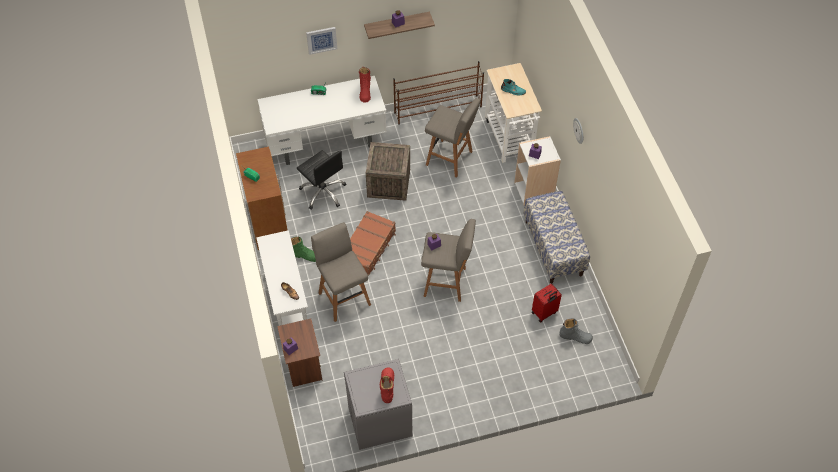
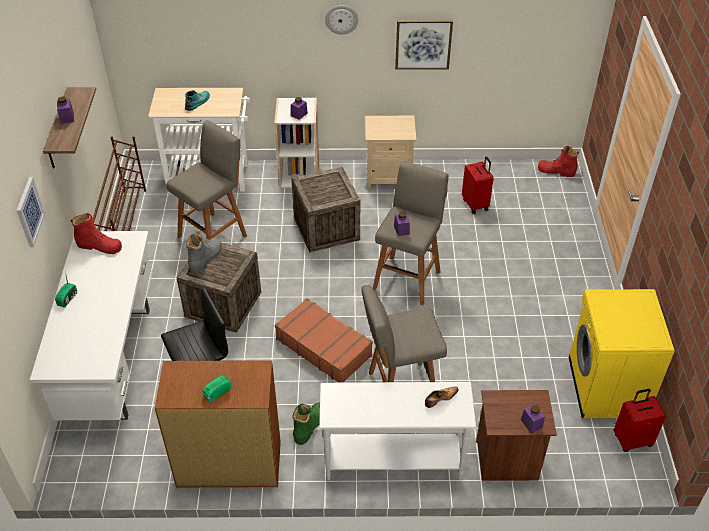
camera: 75 degrees left, 10 degrees down
(338, 441) = (632, 439): none -> red suitcase
(379, 420) = (604, 388): grey washing machine -> yellow washing machine
(387, 386) = (628, 308): red boot -> red boot (556, 171)
(481, 222) = (326, 228): none -> crate
(553, 248) = (388, 177): bench -> beige nightstand
(575, 337) = (513, 188): grey boot -> grey boot (205, 258)
(599, 196) = (423, 44): none -> picture

